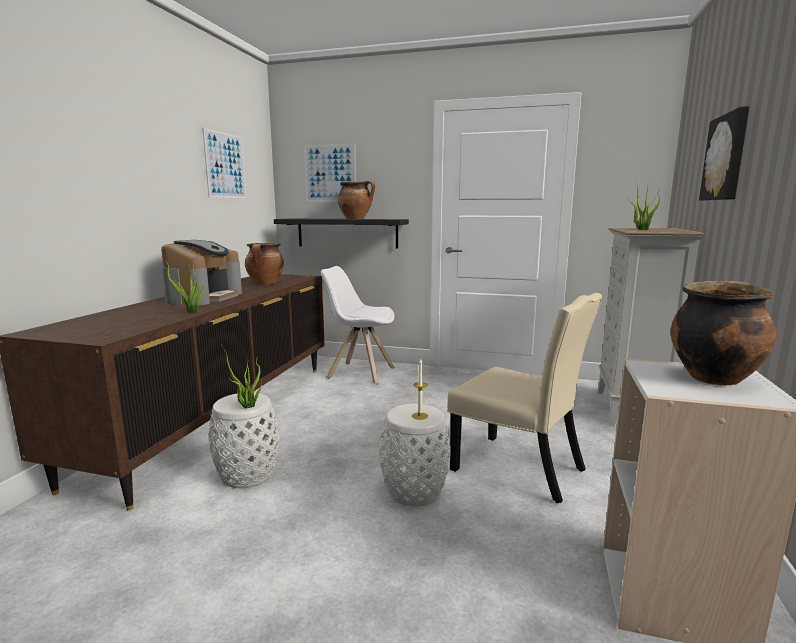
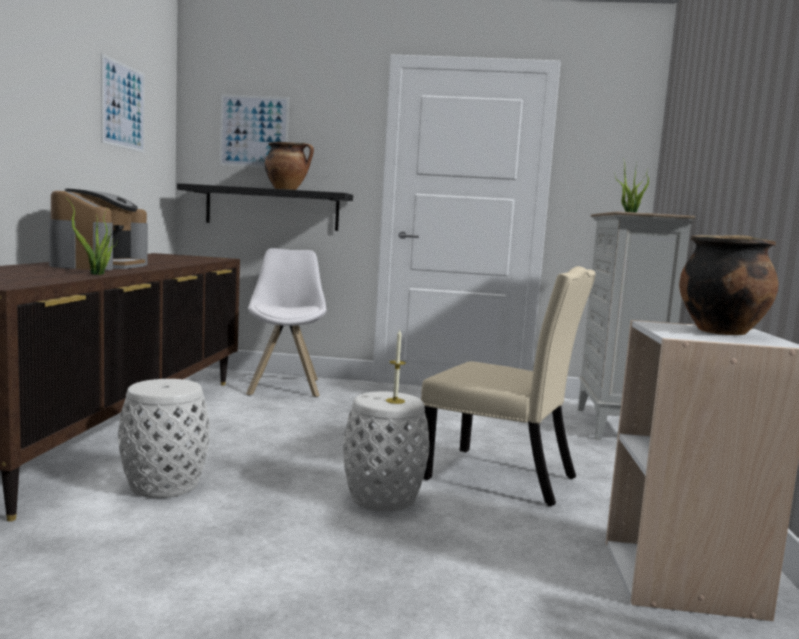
camera: 10 degrees left, 5 degrees down
(247, 406) = (175, 390): potted plant -> none
(266, 284) = (171, 260): cooking pot -> none
(360, 372) = (285, 387): white chair -> white chair turned 75 degrees clockwise
(726, 157) = (718, 134): picture -> none

